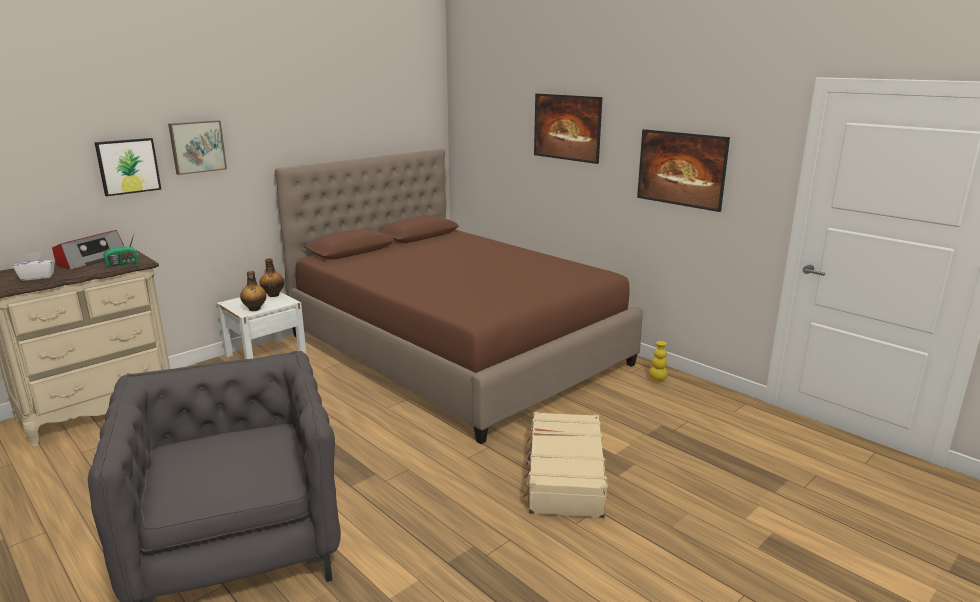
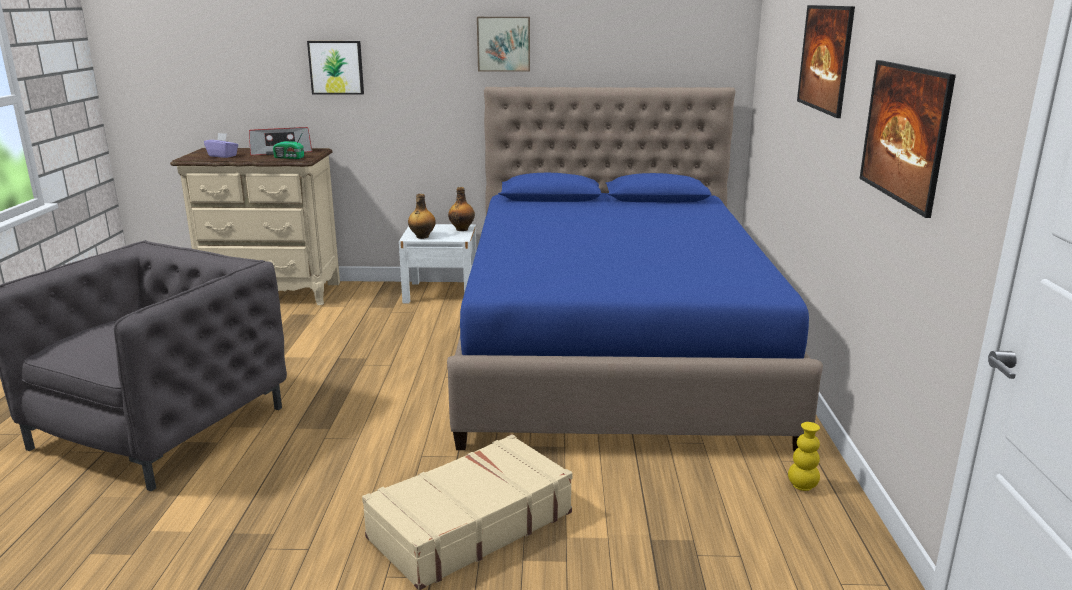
camera: 45 degrees right, 0 degrees up
(37, 277) = (223, 156): white tissue box -> purple tissue box
(197, 146) = (405, 54): picture -> picture (503, 44)
(456, 349) = (613, 349): brown bed -> blue bed

